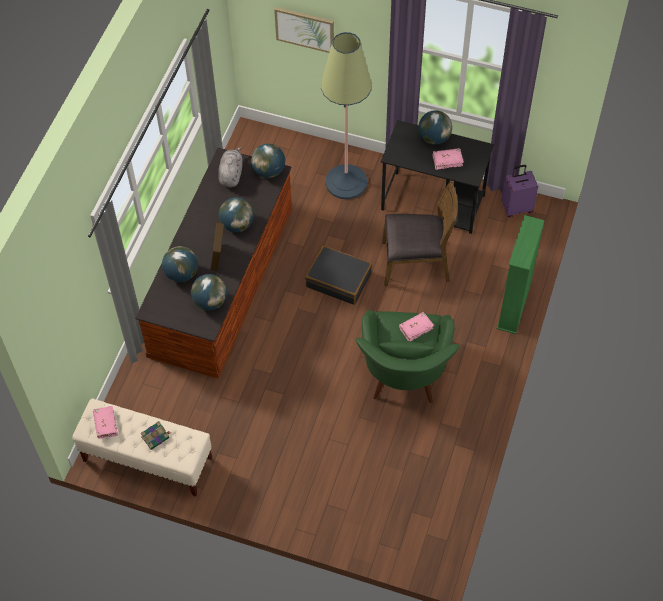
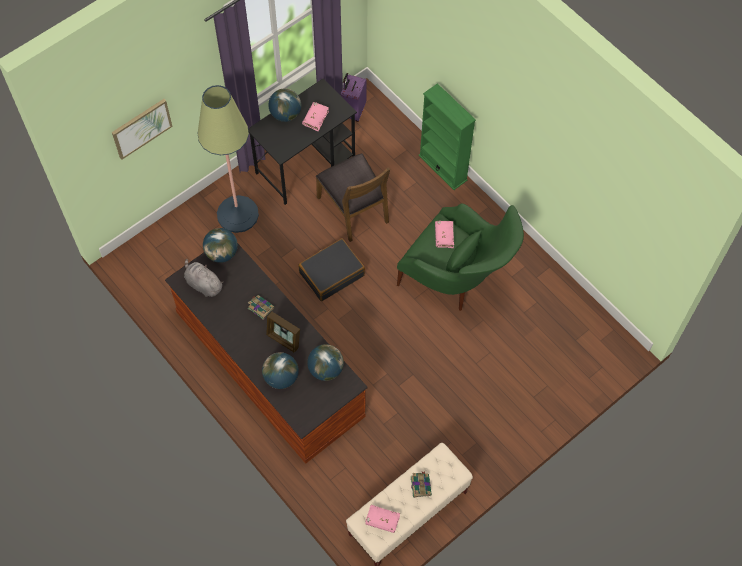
camera: 60 degrees left, 5 degrees up
(237, 224) = (260, 307): globe -> book
(416, 262) = (354, 209): brown chair -> brown chair turned 120 degrees clockwise

